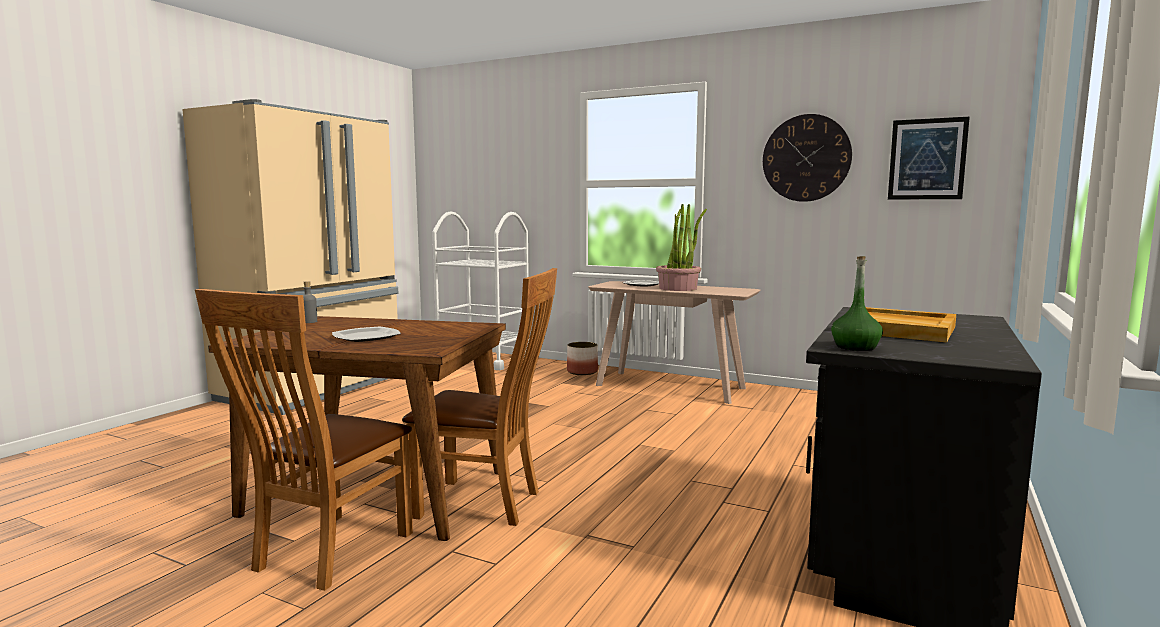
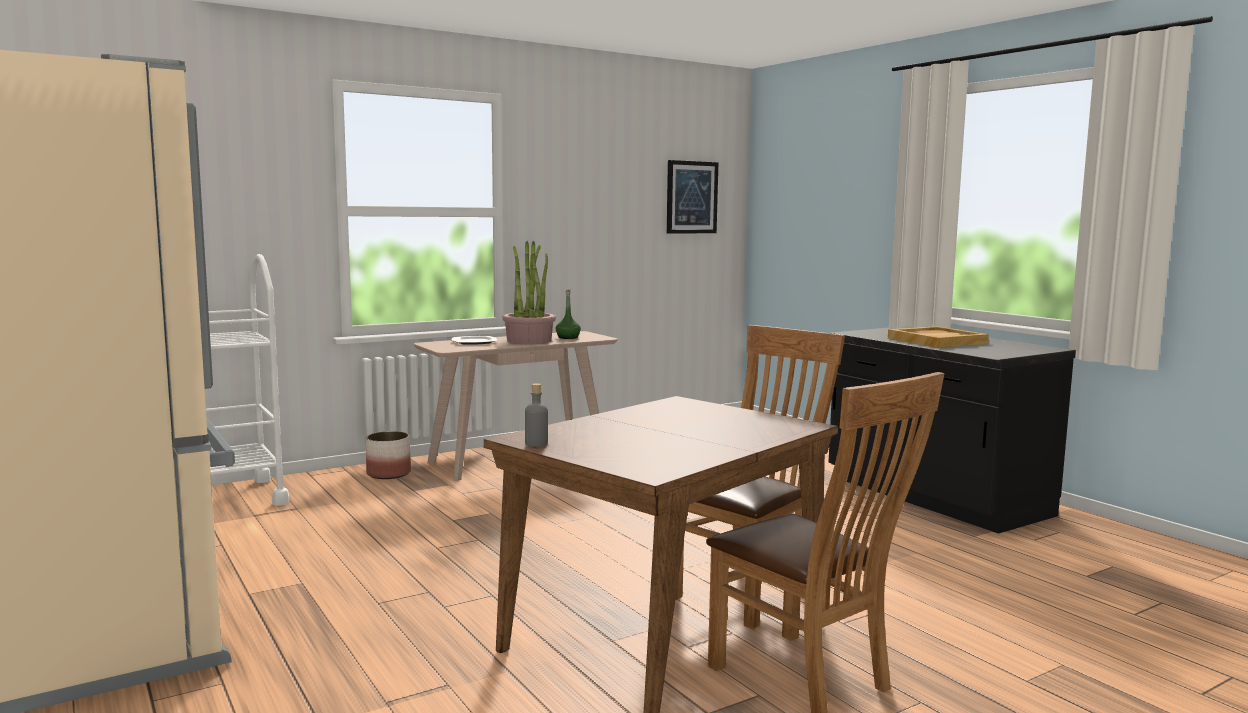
camera: 60 degrees left, 0 degrees up
(367, 337) = (695, 434): plate -> none
(806, 158) = (602, 190): wall clock -> none
(855, 347) = (994, 353): green bottle -> green bottle (567, 337)

